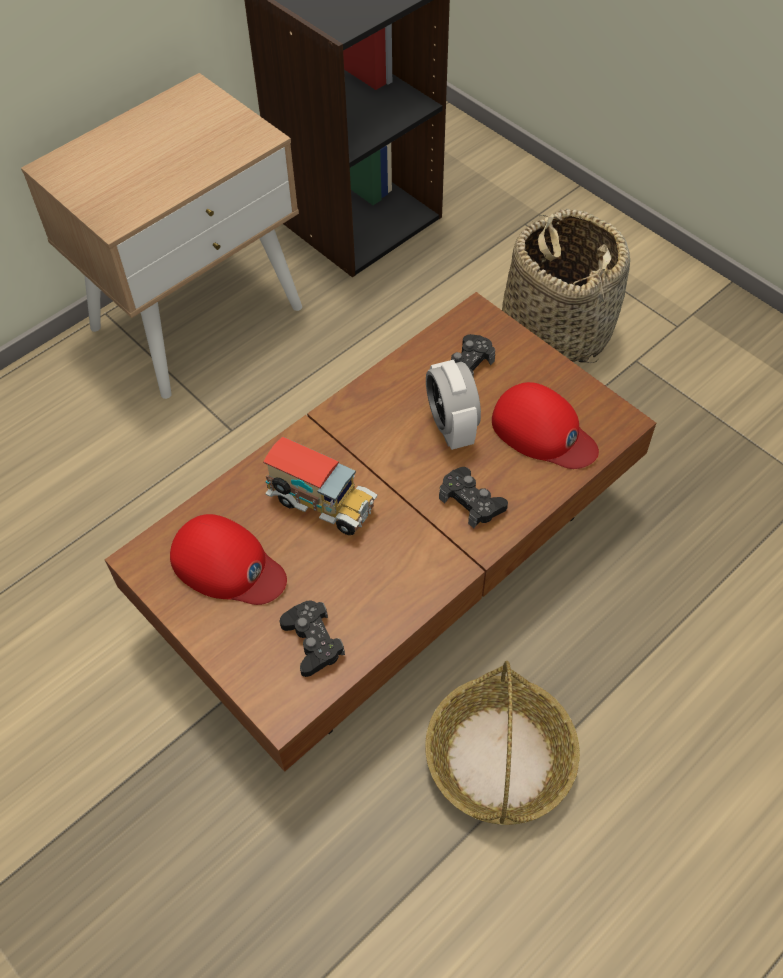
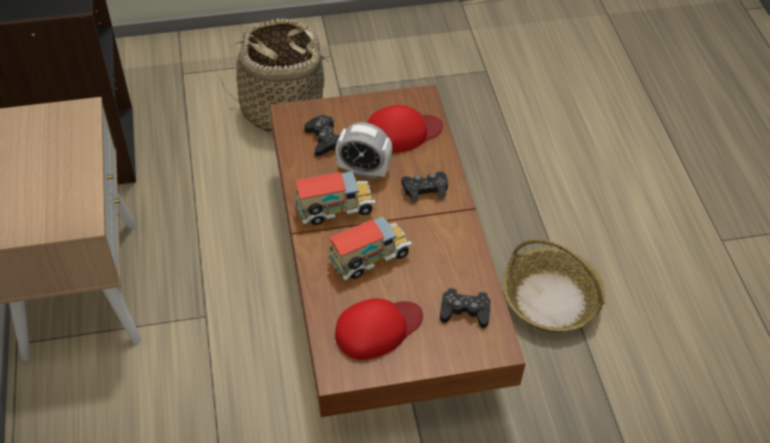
camera: 60 degrees left, 5 degrees down
(368, 434) = (335, 211): none -> toy truck

